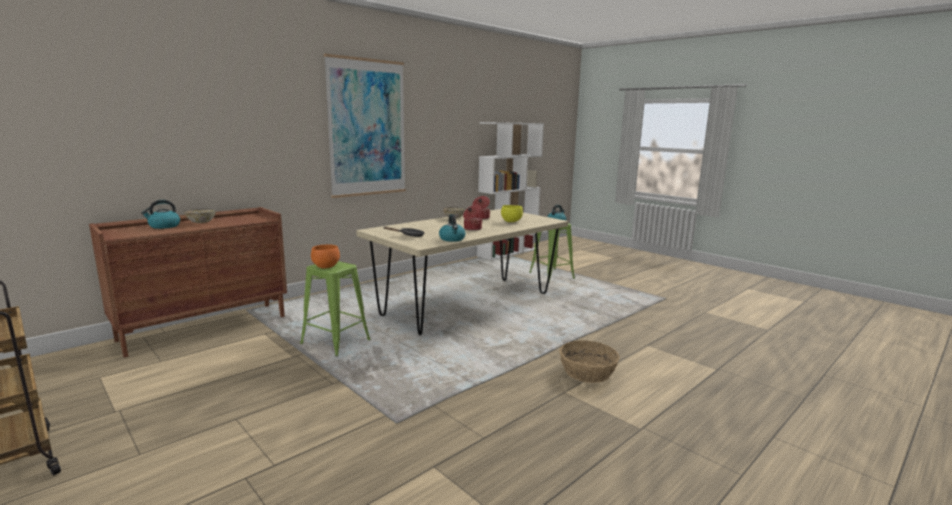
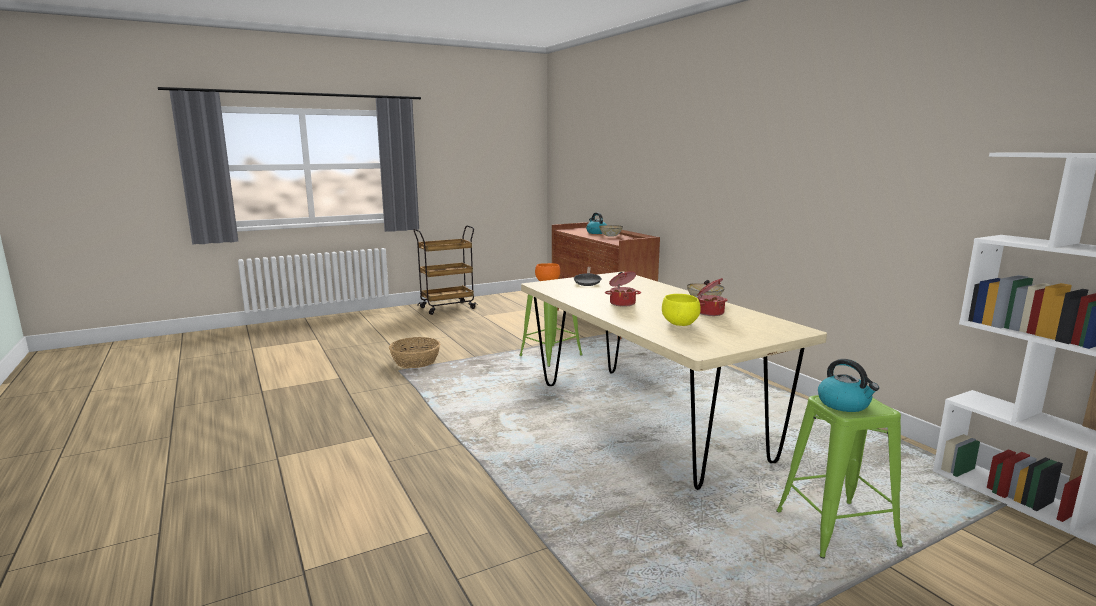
camera: 105 degrees right, 0 degrees up
(367, 128) = (769, 162): picture -> none
(452, 239) = (563, 293): kettle -> none
(587, 372) = (397, 458): basket -> basket (415, 362)

